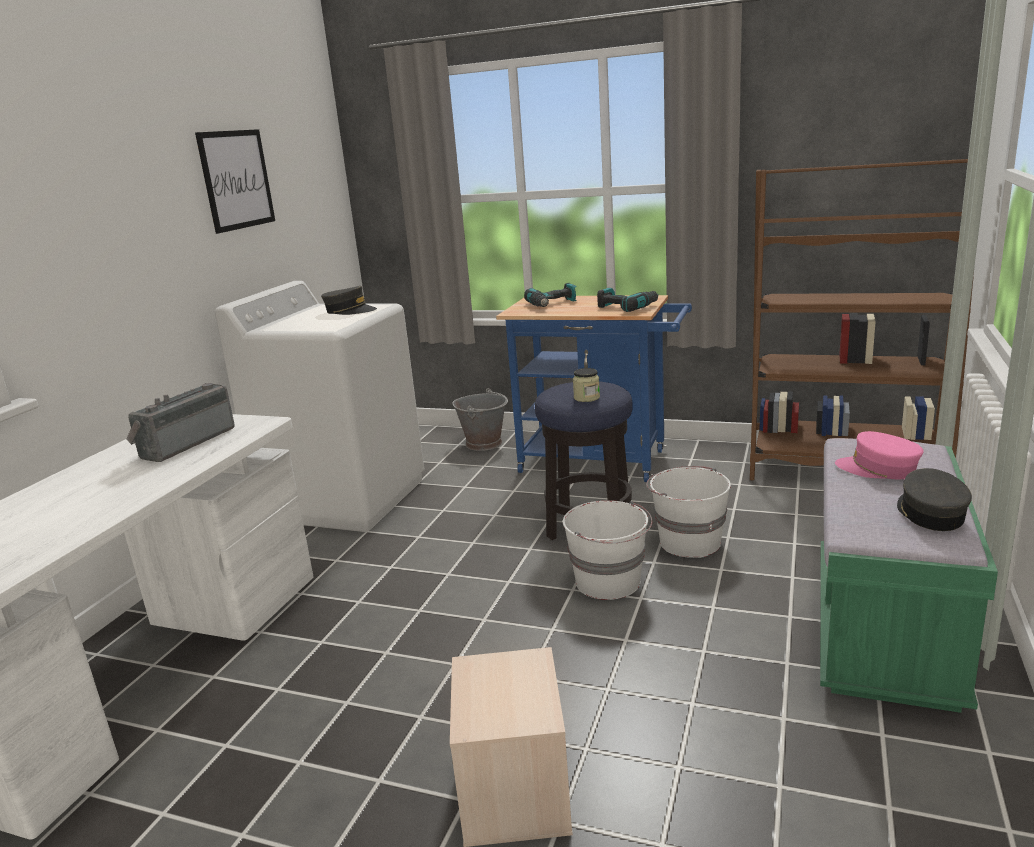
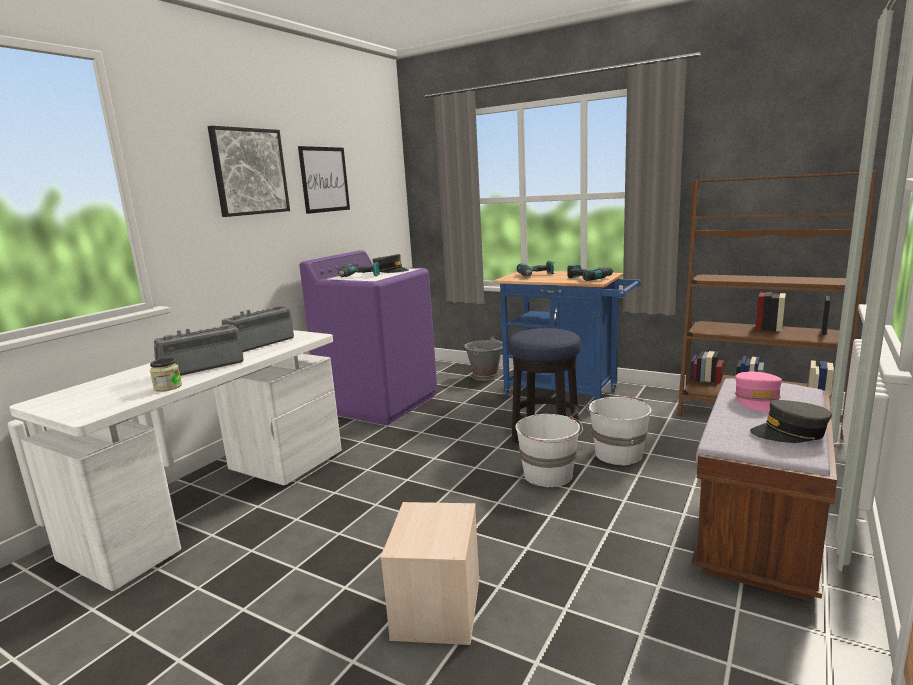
camera: 10 degrees right, 5 degrees down
(114, 491) = (202, 367): none -> radio
(130, 178) = (249, 172): none -> picture
(308, 324) = (359, 277): none -> power drill
(345, 498) = (379, 403): white washing machine -> purple washing machine
(586, 398) = (545, 338): jar -> jar (168, 387)
(878, 469) = (758, 400): pink cap -> pink cap turned 120 degrees counterclockwise
(884, 629) = (760, 531): green bench -> brown bench
(929, 513) = (790, 433): grey cap -> grey cap turned 105 degrees counterclockwise

